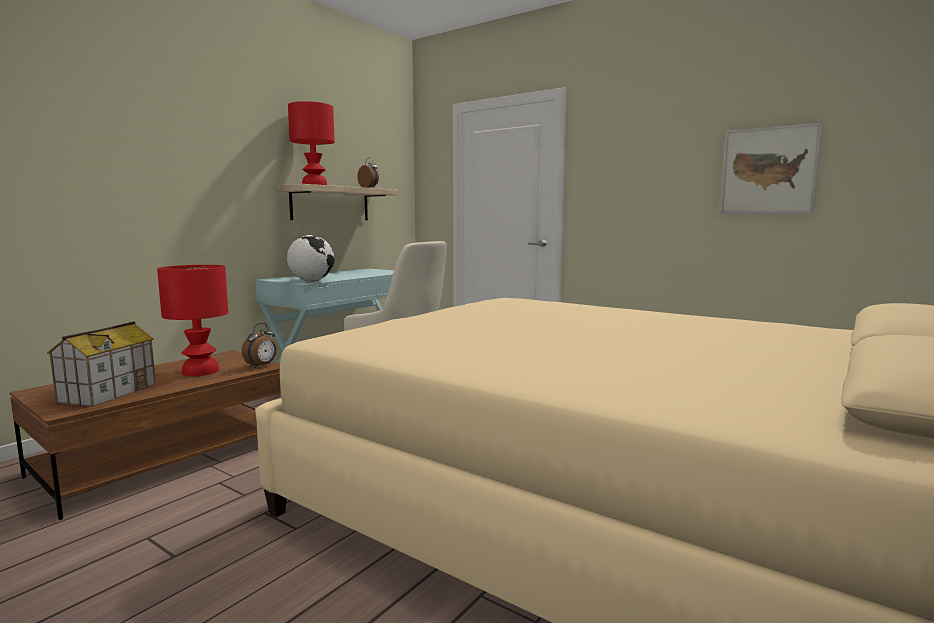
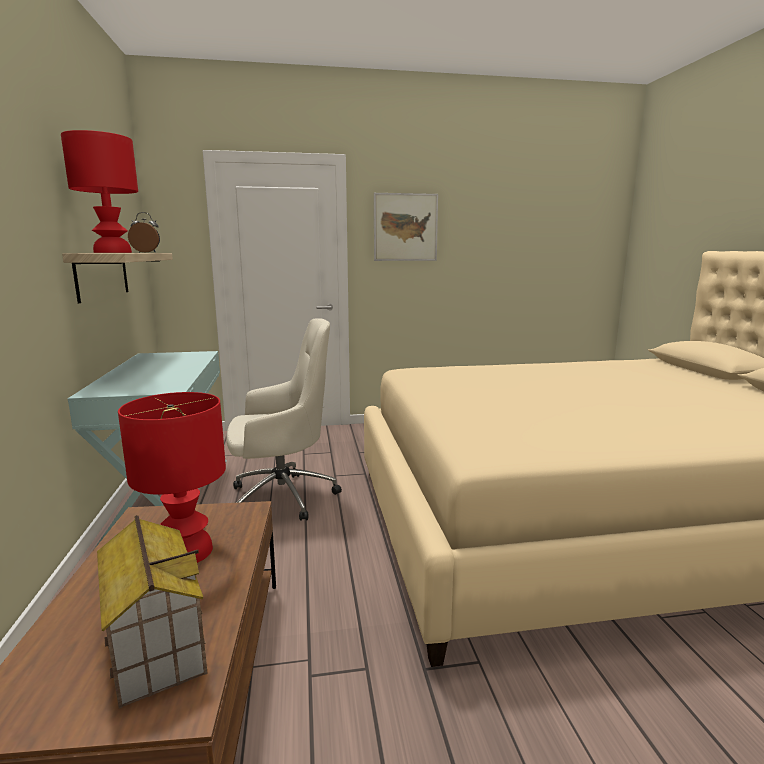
camera: 45 degrees left, 5 degrees up
(262, 365) = (240, 512): alarm clock -> none
(311, 281) = (169, 385): globe -> none
(768, 170) = (512, 245): picture -> picture (405, 227)

